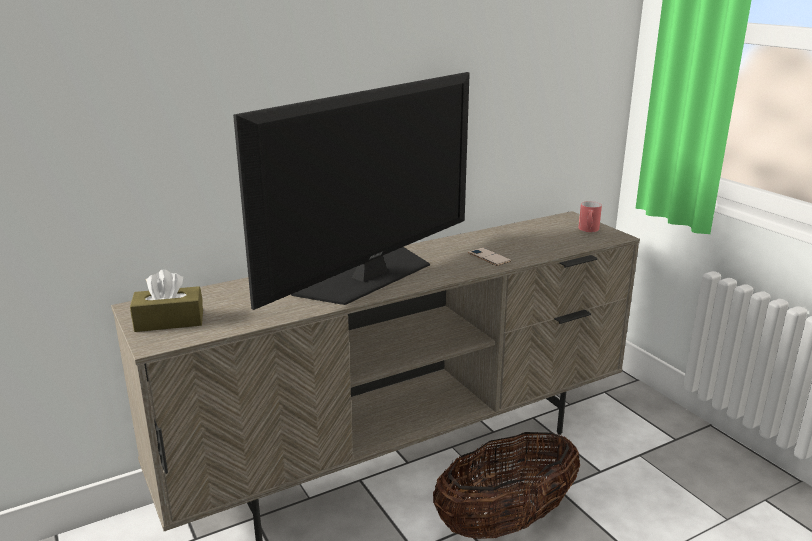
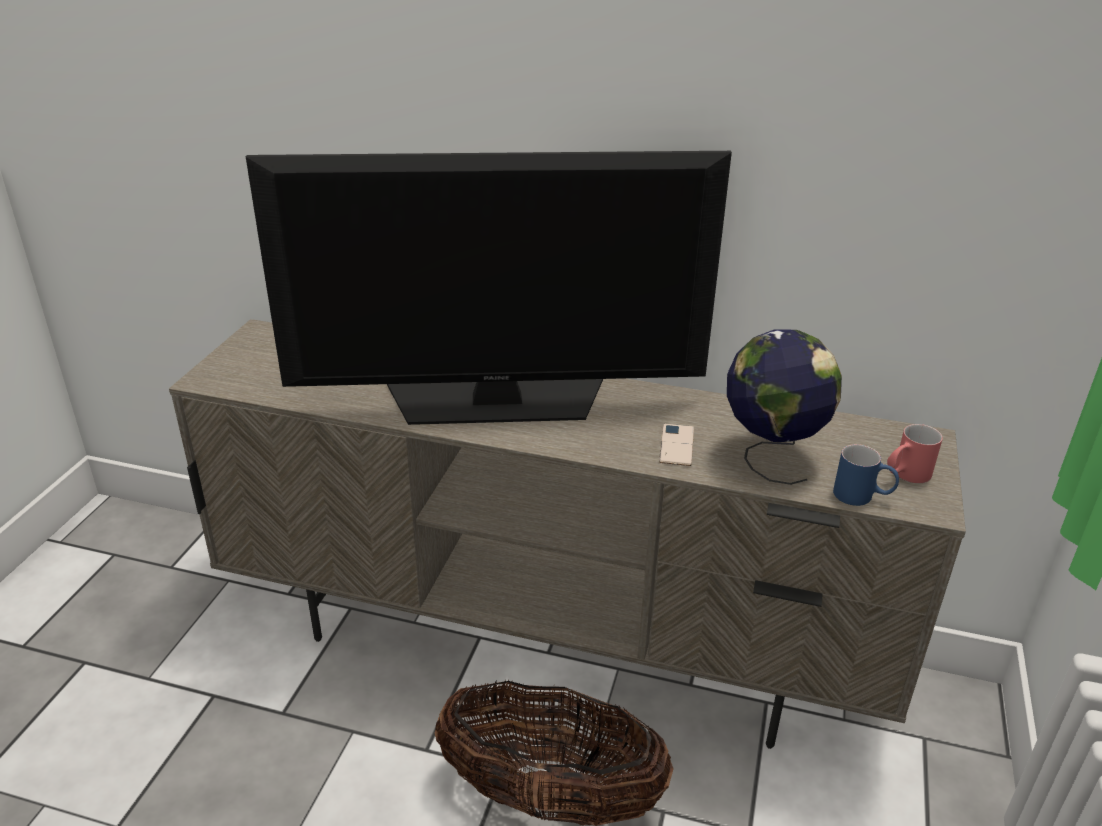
camera: 45 degrees right, 10 degrees up
(169, 321) = (253, 361): brown tissue box -> none
(532, 245) = (771, 457): none -> globe
(590, 243) = (862, 497): none -> blue mug

